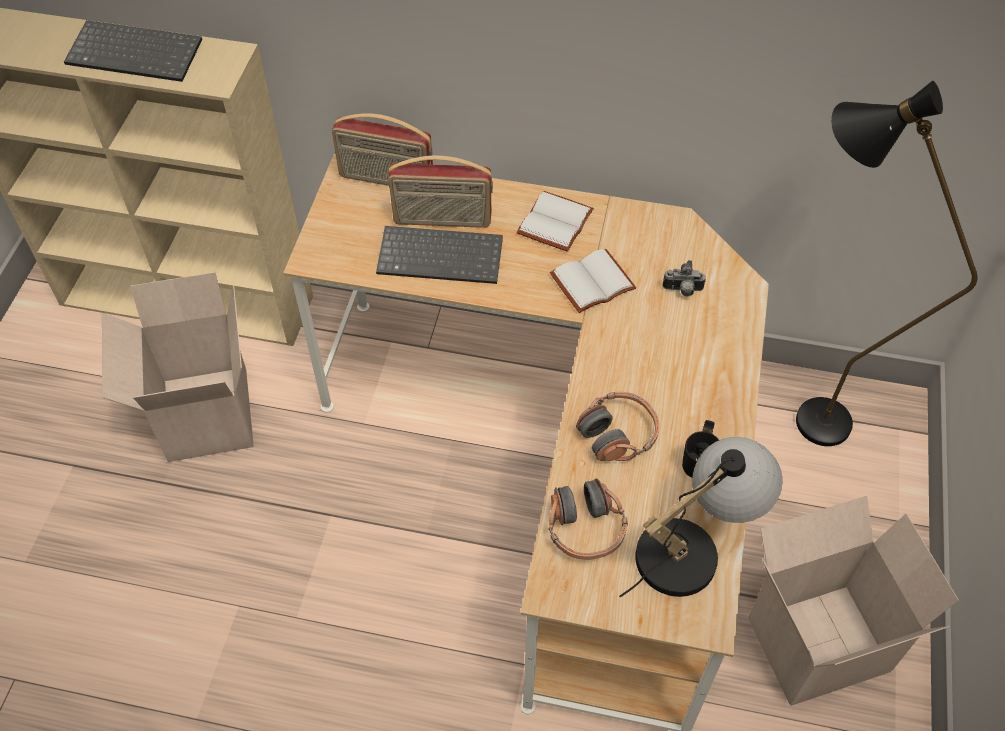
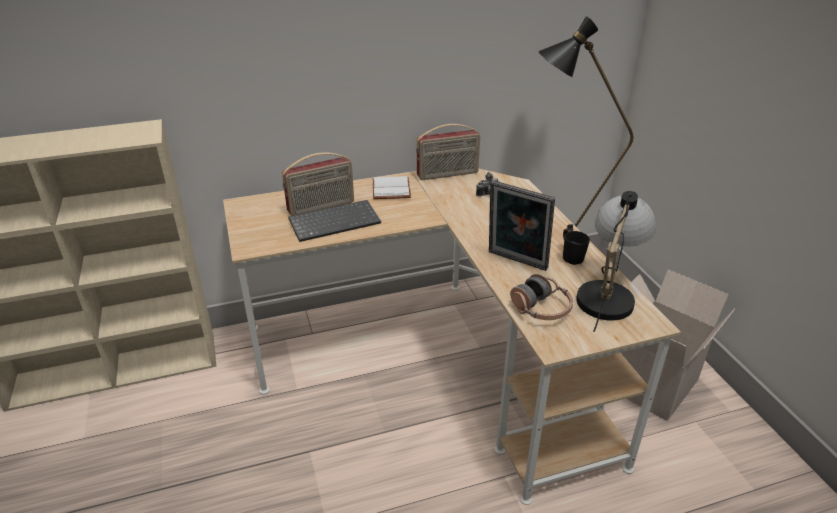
camera: 30 degrees left, 20 degrees down
(137, 53) = (71, 140): keyboard -> none
(204, 413) = (170, 431): cardboard box -> none
(386, 180) = (268, 201): radio -> radio (448, 174)
(592, 284) = (437, 206): white book -> none
(618, 434) = (516, 262): headphones -> picture frame

